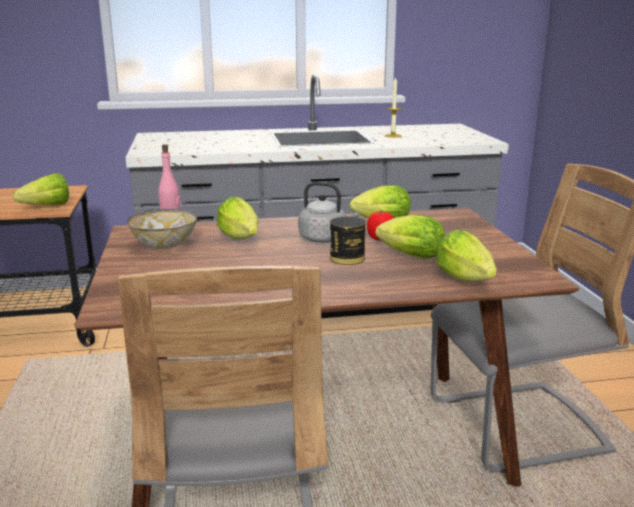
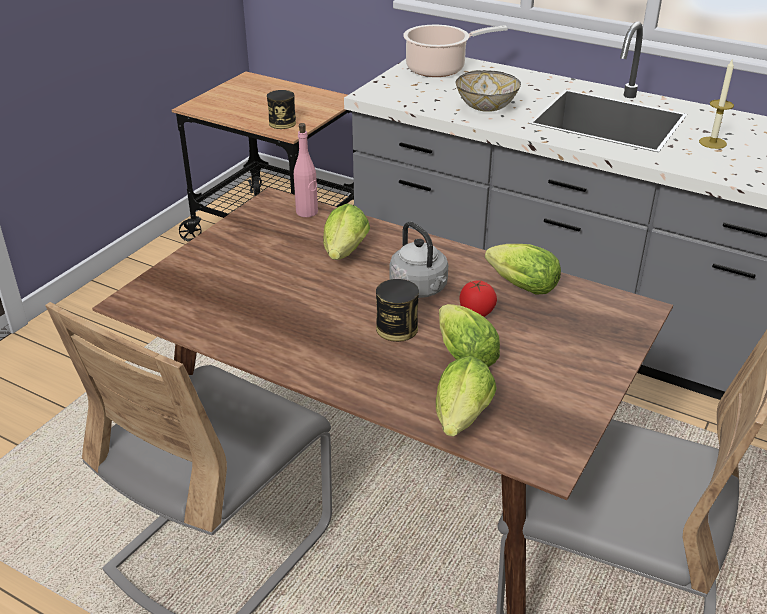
camera: 40 degrees right, 15 degrees up
(42, 207) = (282, 123): lettuce -> can
(164, 245) = (270, 234): bowl -> bowl (486, 107)
(170, 137) = (439, 69): none -> cooking pot

